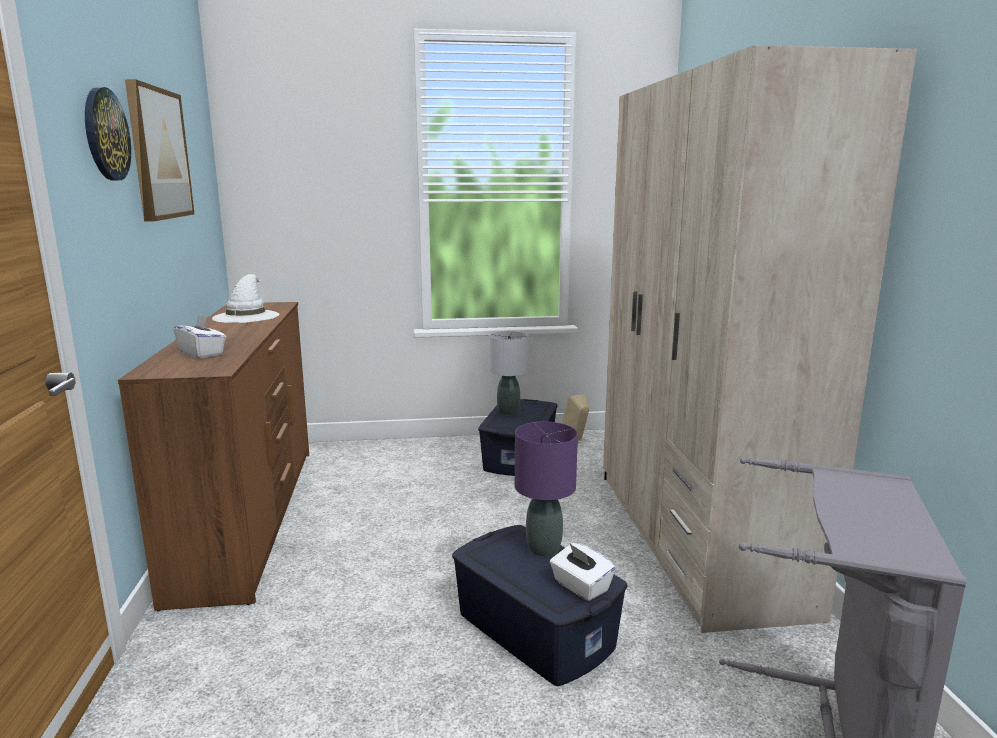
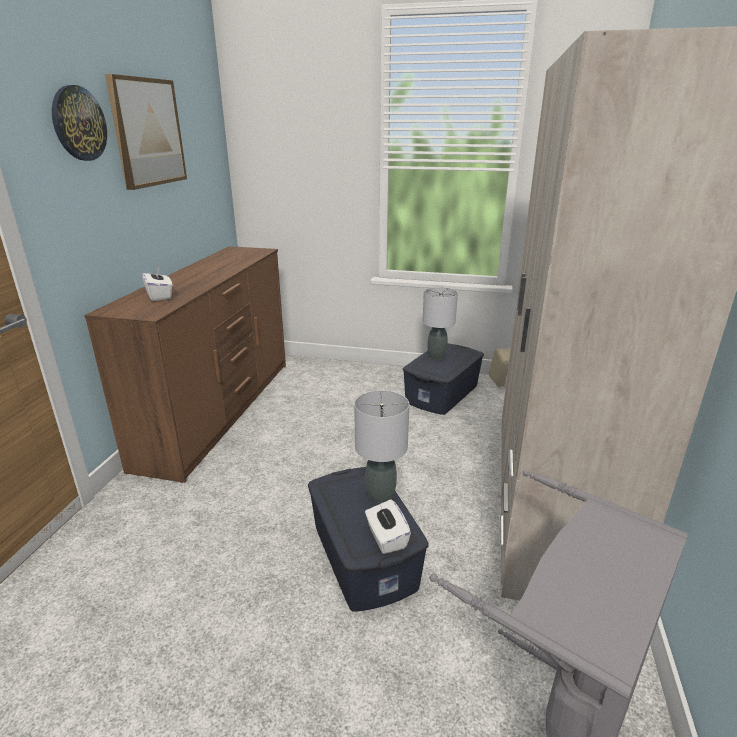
camera: 20 degrees right, 10 degrees up
(246, 316) = (226, 261): white hat -> none
(544, 549) = (381, 494): purple table lamp -> grey table lamp

